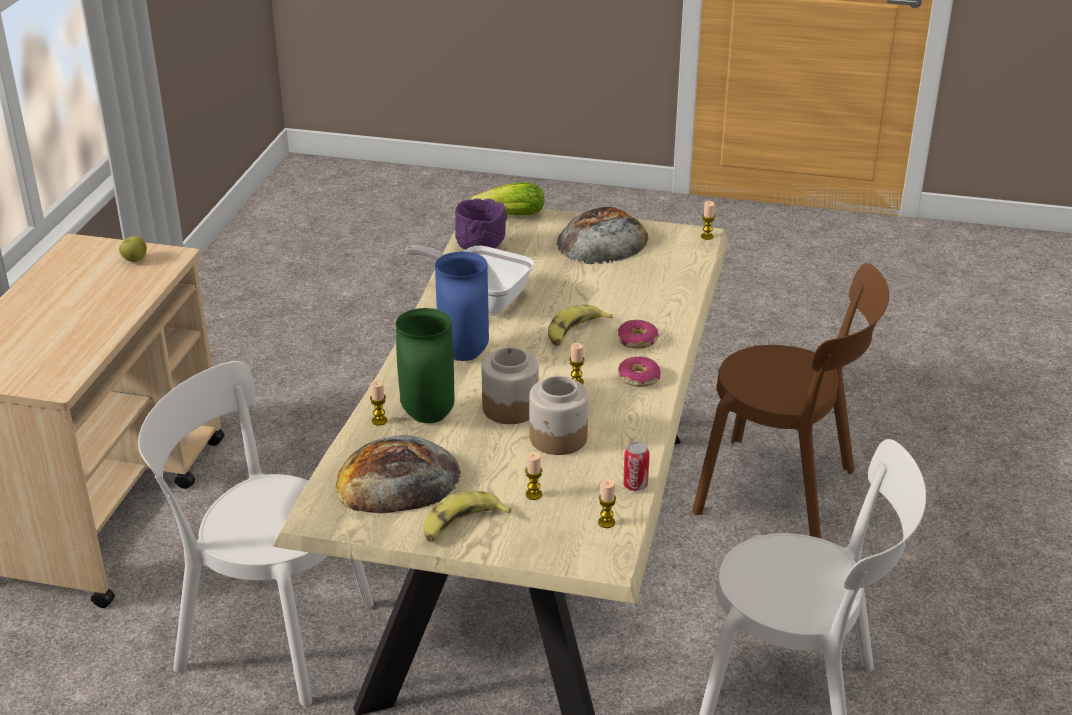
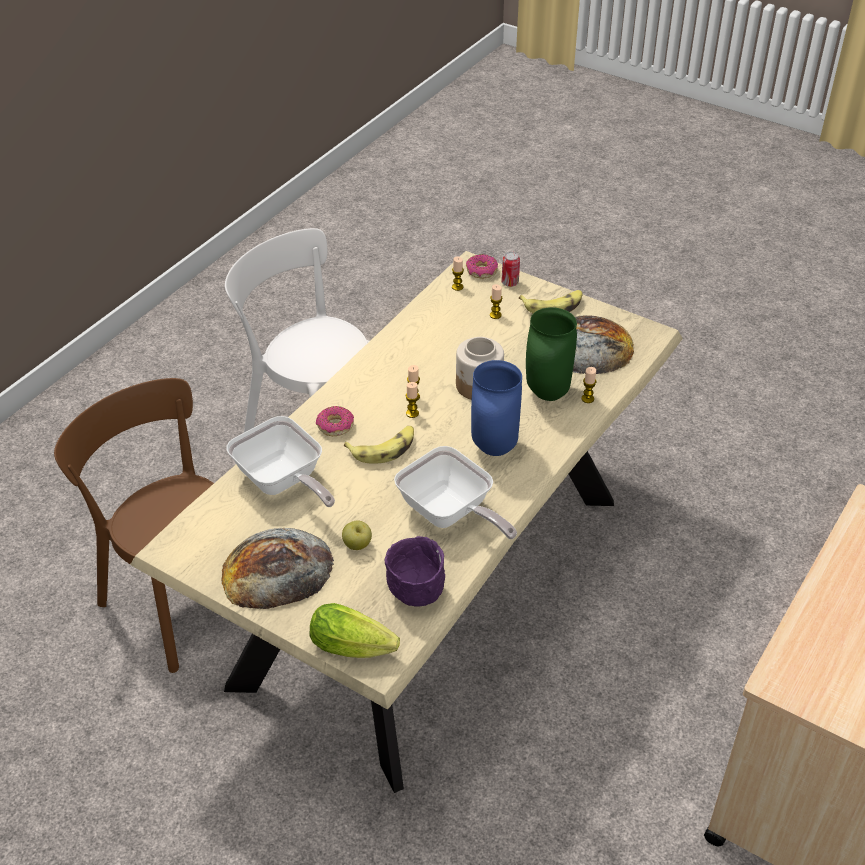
camera: 160 degrees left, 10 degrees up
(134, 260) = (823, 686): apple -> apple (357, 545)
(267, 632) = (672, 582): white chair -> none
(558, 438) = (455, 351): jar -> none
(635, 485) = (423, 306): can -> can (510, 283)
(638, 378) = (361, 388): donut -> donut (481, 271)
(648, 290) = (282, 482): none -> frying pan
(707, 236) = (164, 545): candle -> candle (412, 413)

